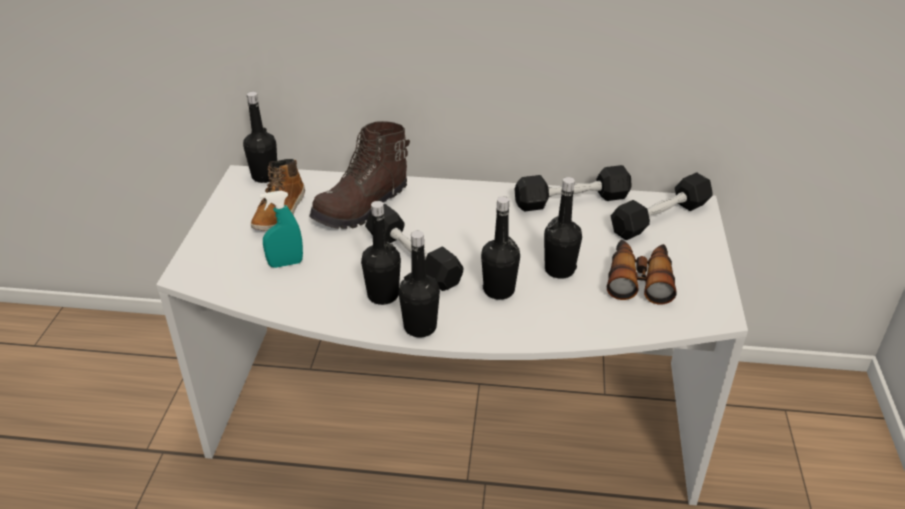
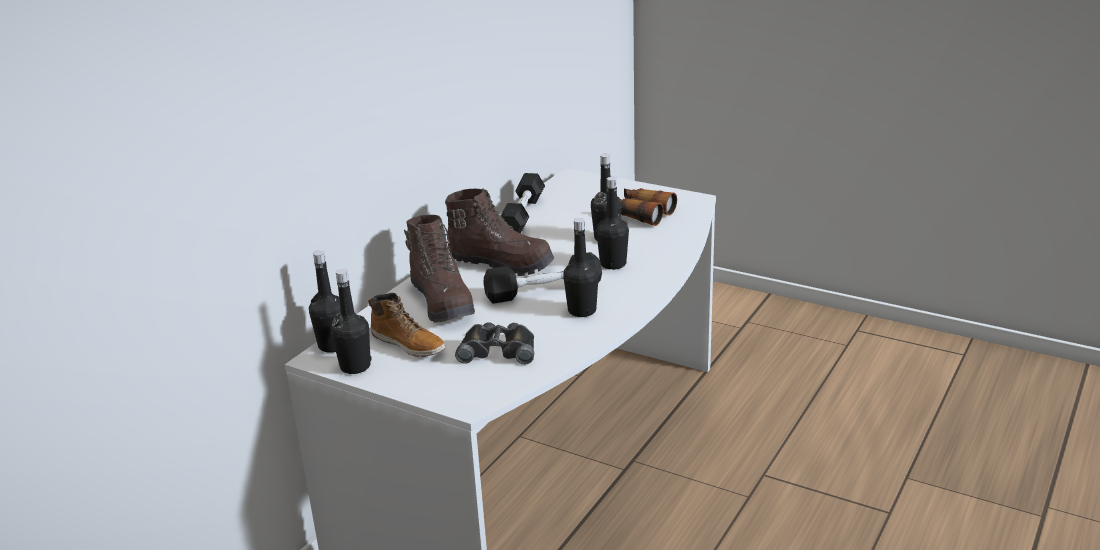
camera: 65 degrees left, 10 degrees down
(285, 263) = (498, 350): turquoise spray bottle -> black binoculars
(420, 327) = (634, 301): black bottle -> black bottle (355, 366)
(457, 217) = (501, 263): none -> brown boot
(660, 218) = (575, 191): black dumbbell -> none

